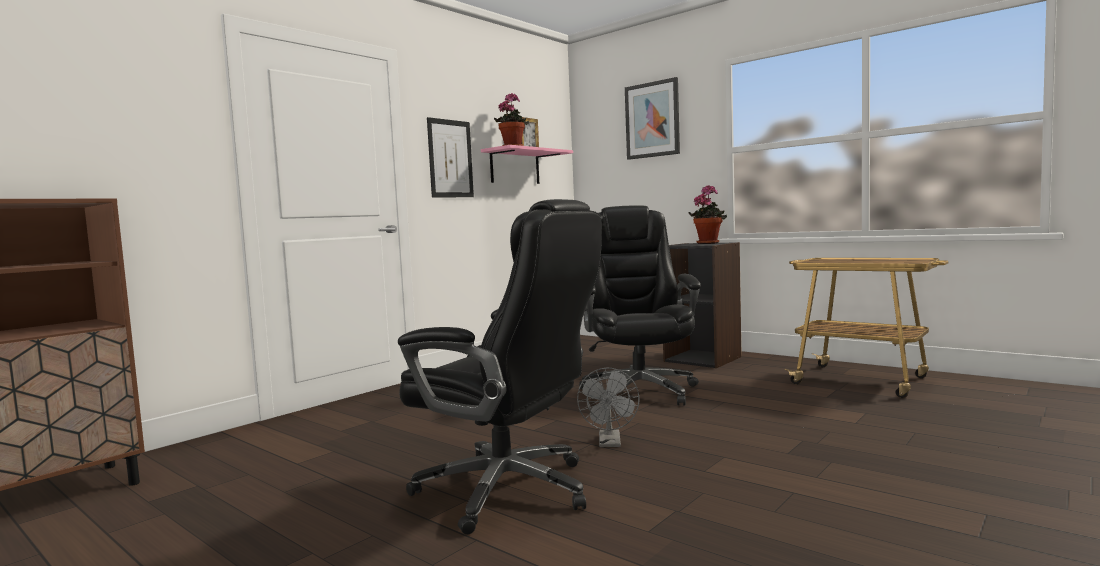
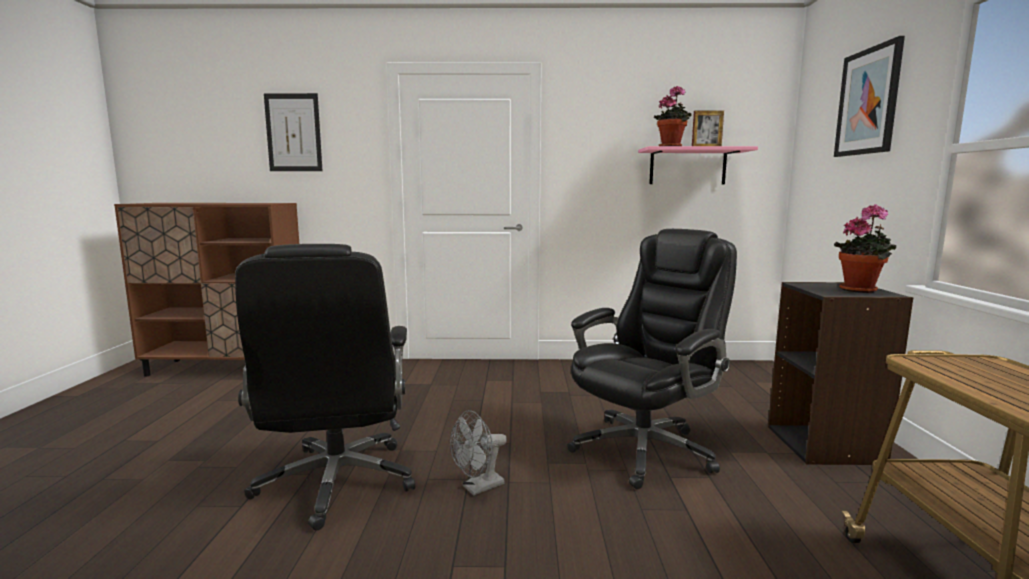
camera: 50 degrees right, 5 degrees up
(450, 158) = (596, 161): picture -> picture (293, 133)

